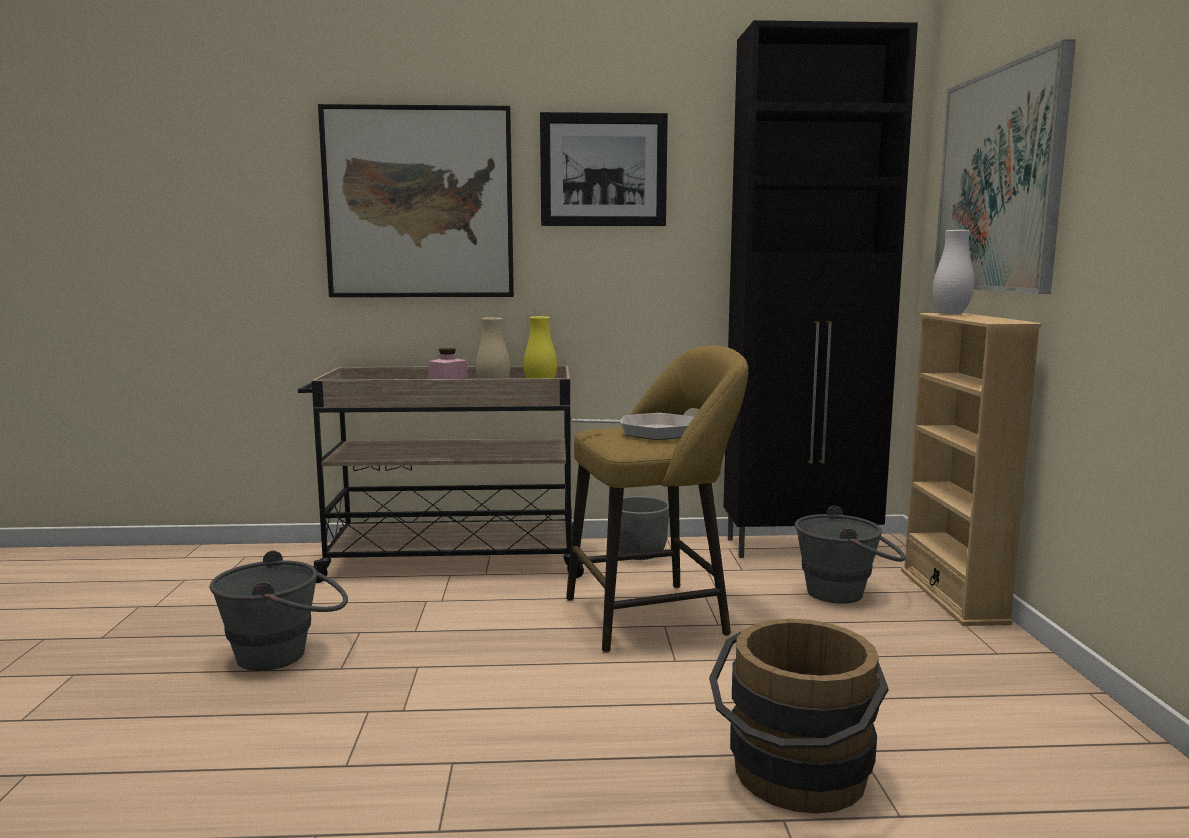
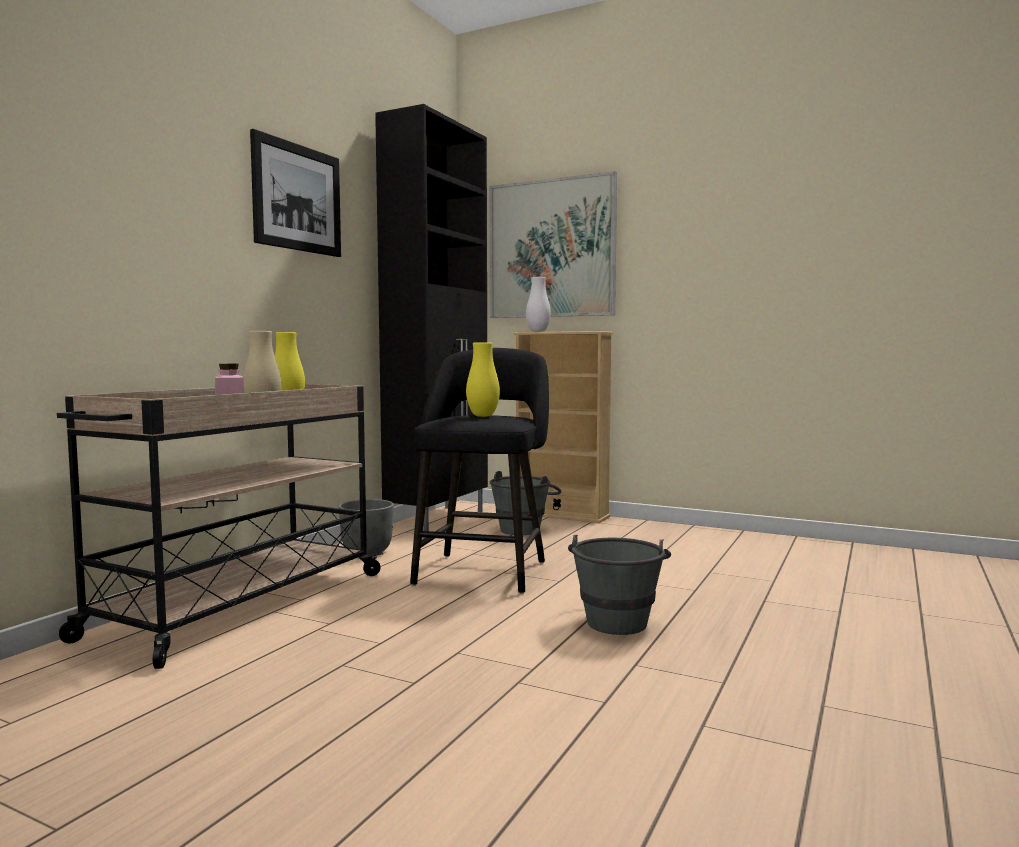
camera: 60 degrees left, 5 degrees down
(286, 653) = (337, 704): grey bucket -> grey bucket (617, 618)
(419, 203) = (142, 197): picture -> none
(650, 432) = (483, 416): frying pan -> yellow vase
(654, 615) = (483, 571): yellow stool -> black stool
(794, 780) = (728, 589): brown bucket -> none

